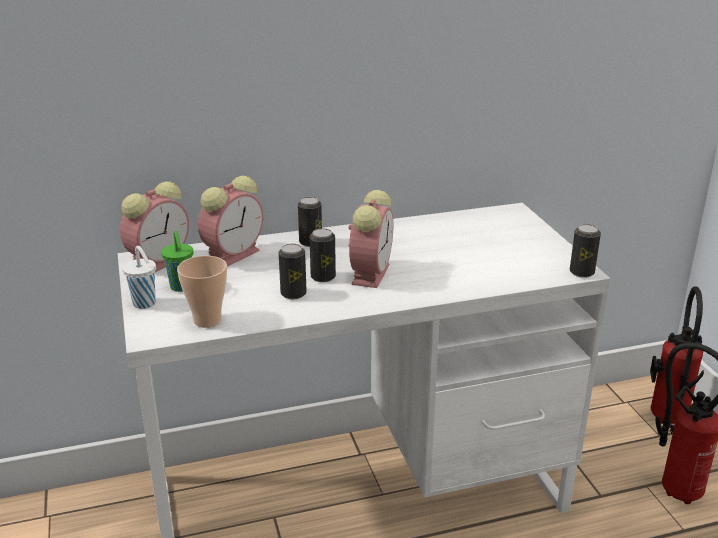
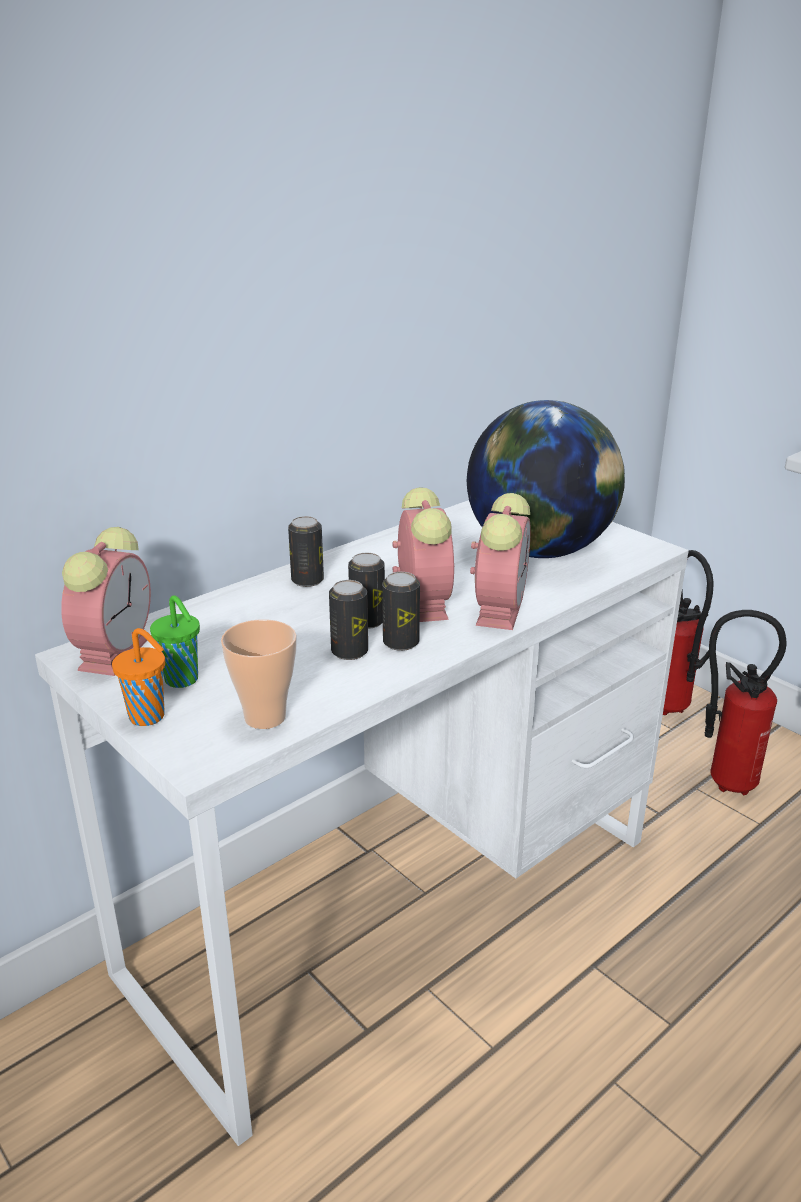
camera: 25 degrees left, 0 degrees up
(145, 304) = (149, 717): white cup -> orange cup
(234, 254) = (217, 618): alarm clock -> alarm clock (499, 609)
(490, 256) = (539, 552): none -> globe
(581, 272) = (655, 550): can -> can (401, 642)

